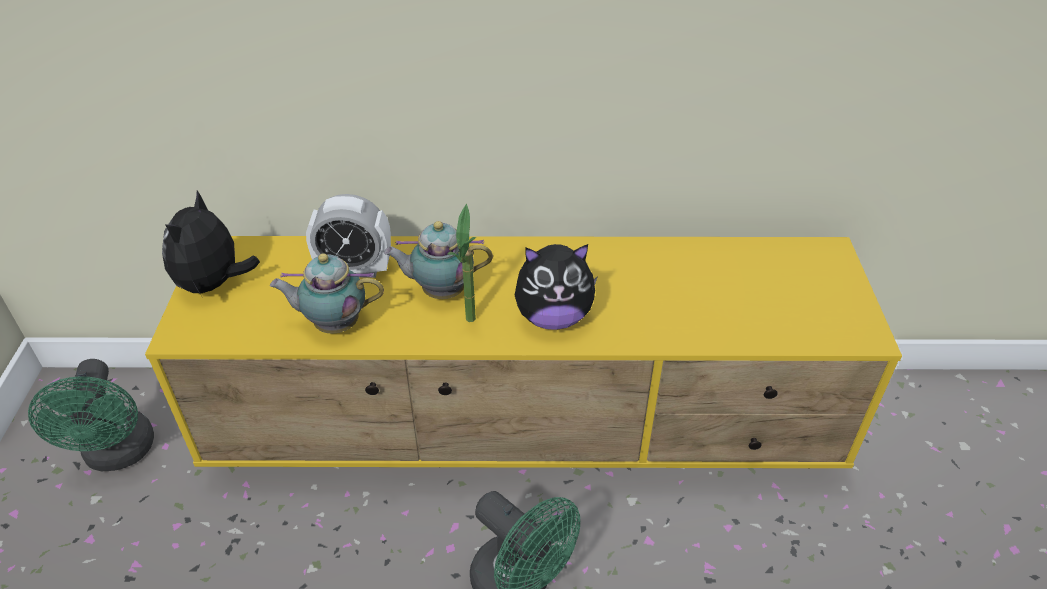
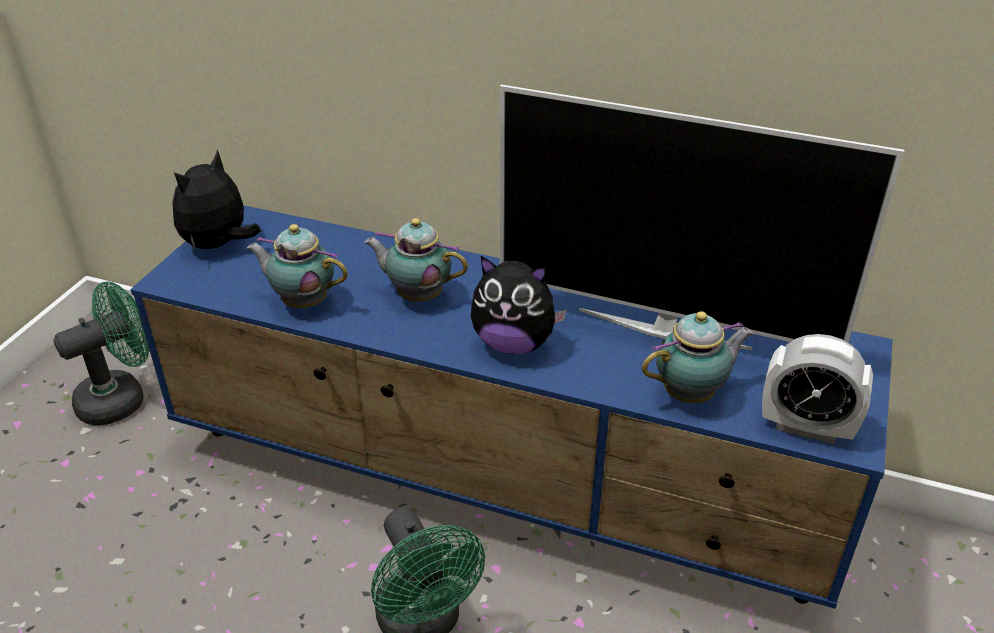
camera: 20 degrees right, 5 degrees down
(118, 455) = (121, 398): green fan -> green fan turned 135 degrees counterclockwise
(355, 269) = (348, 259): alarm clock -> alarm clock (806, 427)
(471, 326) = (428, 332): potted plant -> none
(527, 435) = (500, 482): yellow tv stand -> blue tv stand
(670, 270) = (663, 327): none -> television
(725, 326) = (692, 394): none -> teapot

